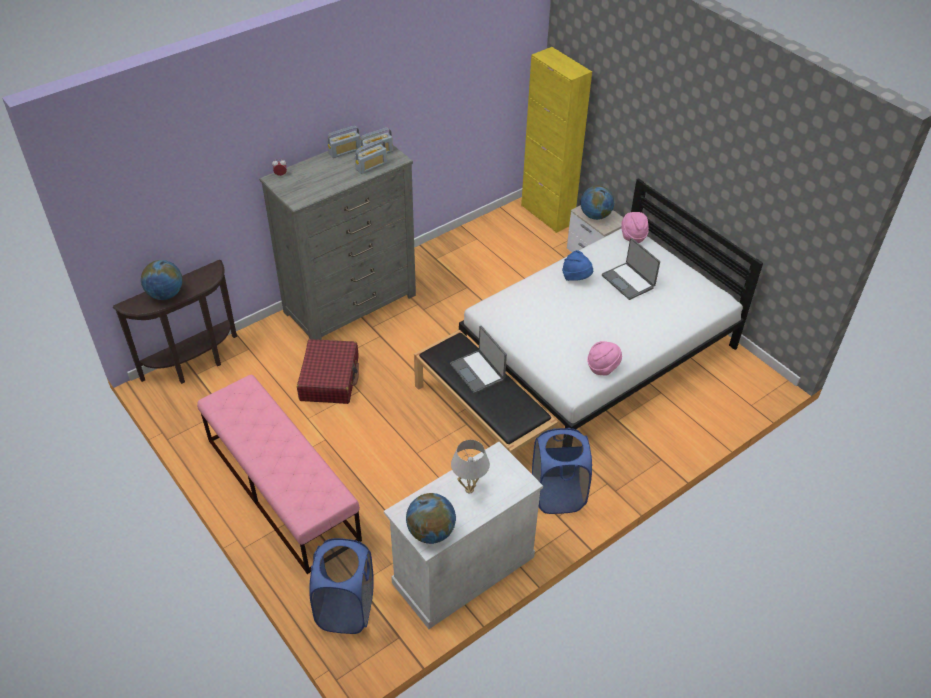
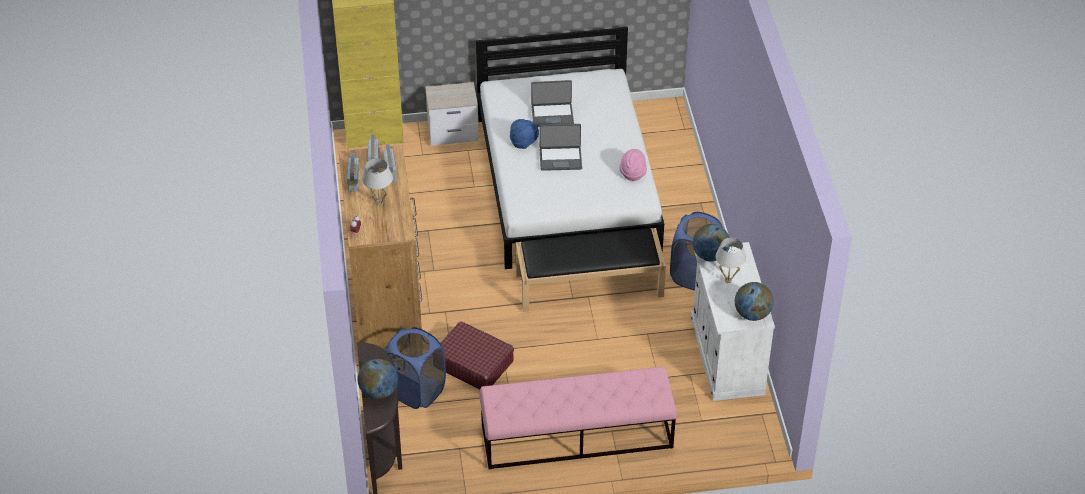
camera: 60 degrees left, 0 degrees up
(326, 174) = (379, 203): none -> white table lamp
(346, 609) = (719, 435): blue laundry basket -> blue laundry basket (416, 391)
(351, 304) = (387, 316): grey dresser -> brown dresser
(478, 372) = (577, 248): laptop -> laptop (560, 158)
(595, 216) = (449, 98): globe -> globe (710, 255)
(633, 236) = (500, 87): pink hat -> none

